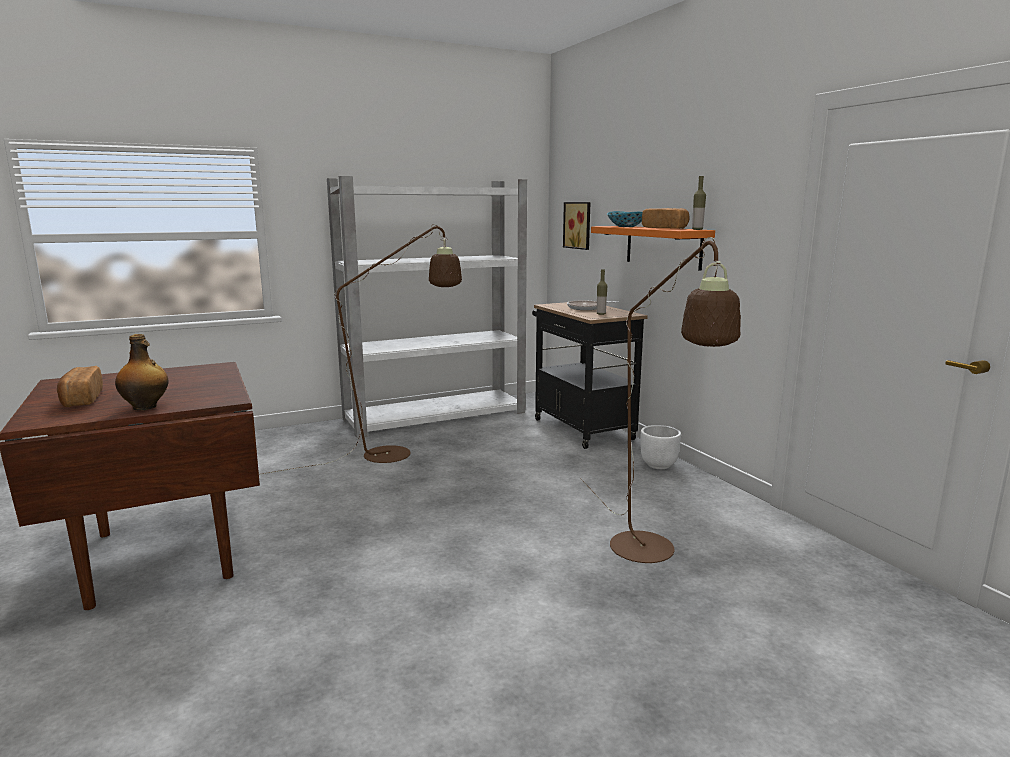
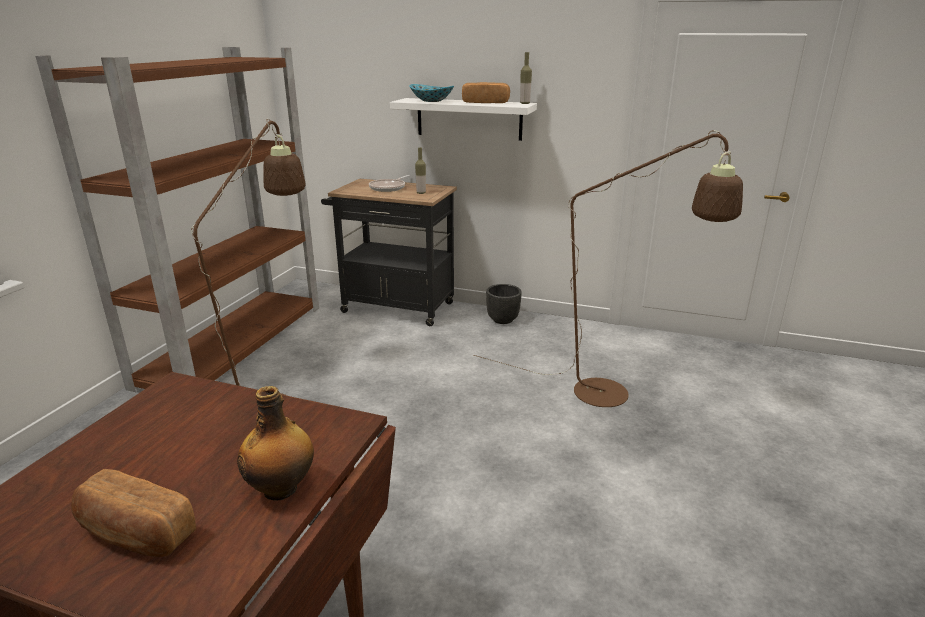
camera: 45 degrees left, 10 degrees up
(435, 416) = (235, 343): white bookcase -> brown bookcase
(579, 225) = (333, 96): picture -> none
(658, 465) = (502, 320): white planter -> black planter
(663, 246) = (469, 119): orange shelf -> white shelf

